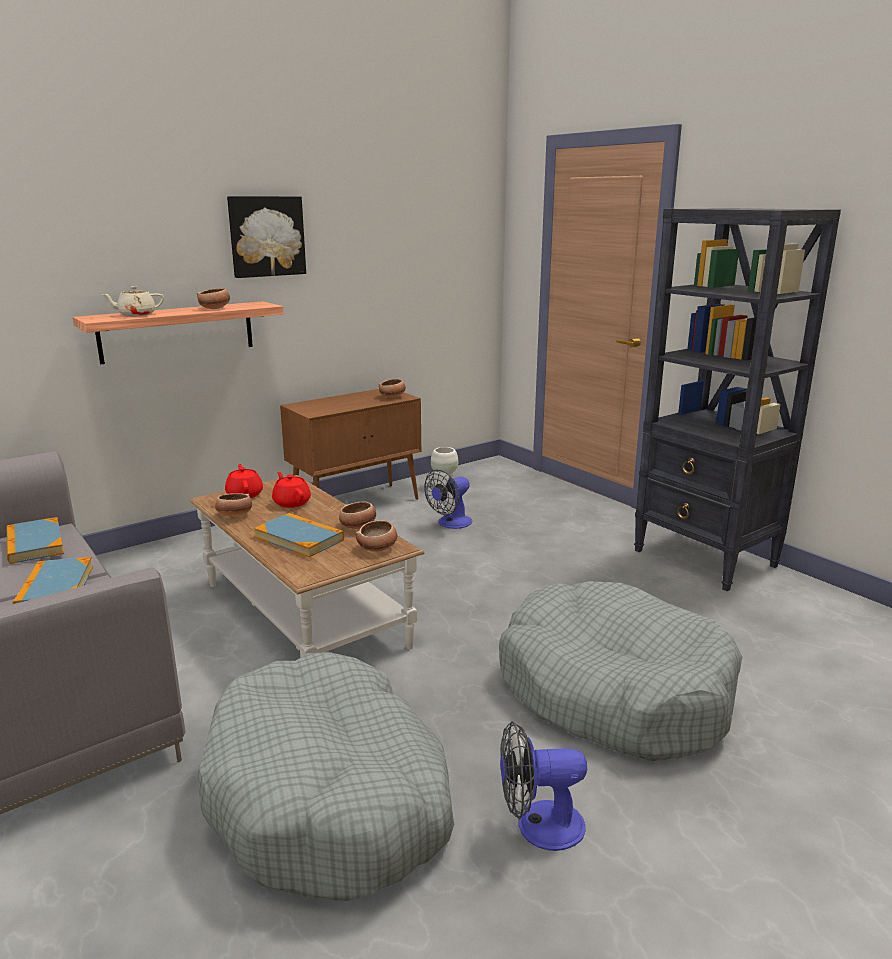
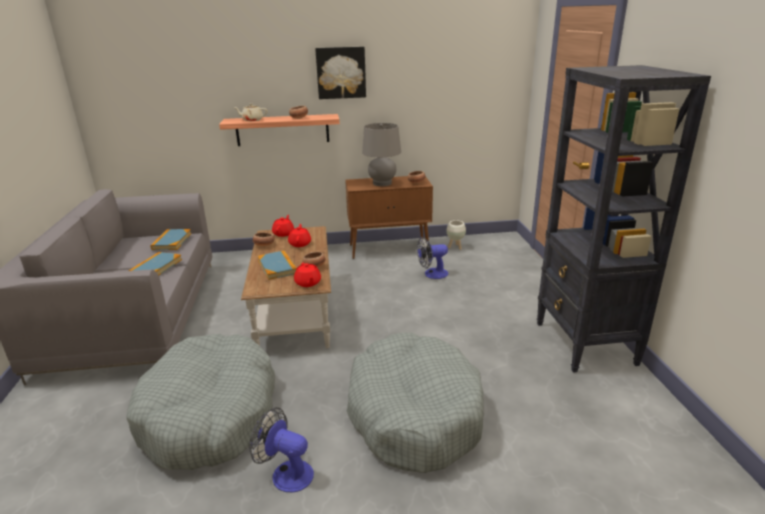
camera: 30 degrees right, 5 degrees up
(345, 403) = (382, 183): none -> grey table lamp
(378, 548) = (308, 283): bowl -> red teapot

